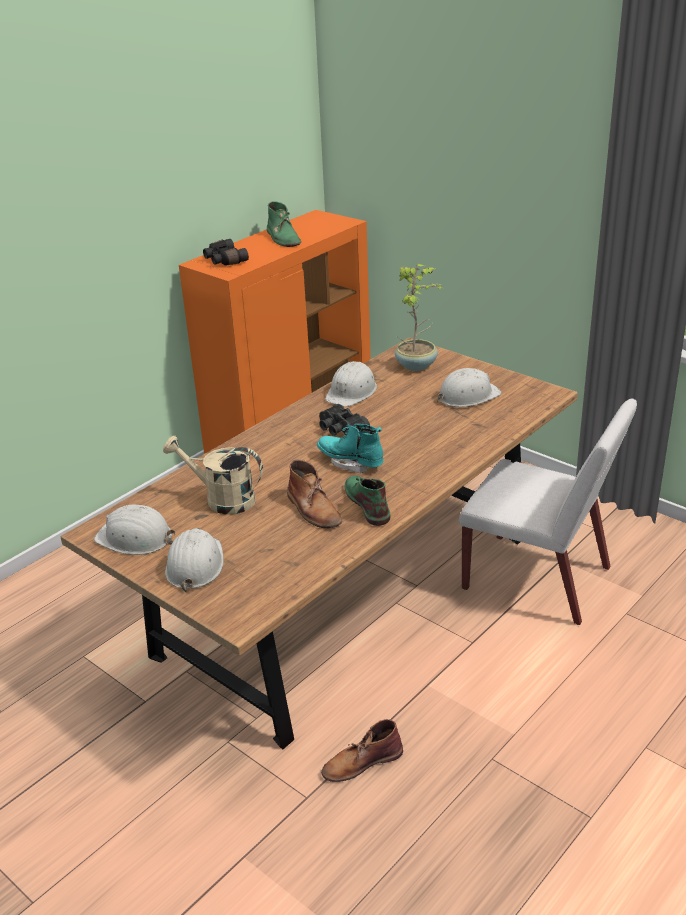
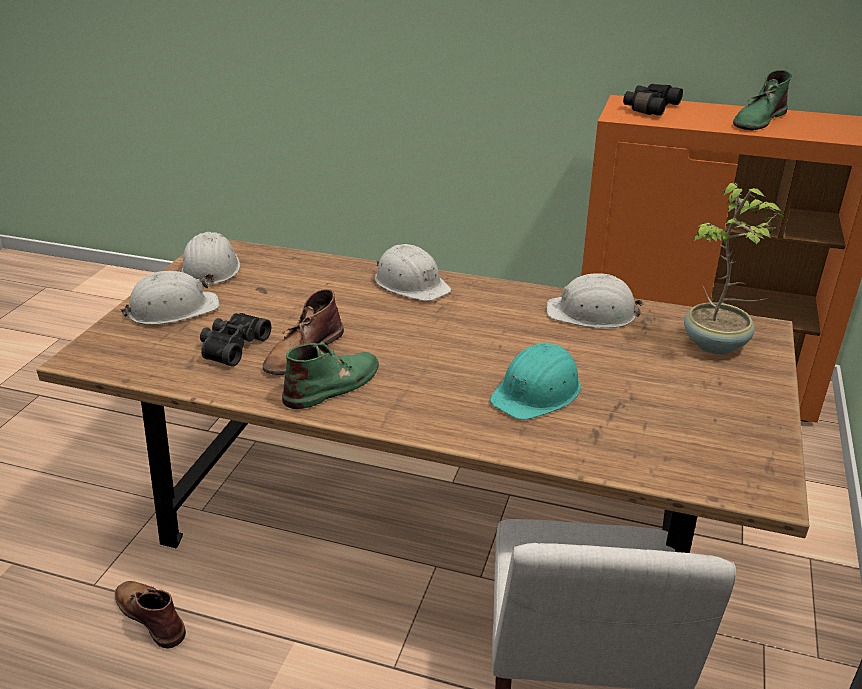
camera: 65 degrees right, 0 degrees up
(222, 499) = (298, 293): beige watering can -> none
(340, 430) = (492, 327): black binoculars -> black binoculars (232, 346)
(350, 462) = (420, 352): turquoise boot -> none
(426, 432) = (537, 392): none -> turquoise hard hat
(467, 396) = (671, 407): white hard hat -> white hard hat (411, 284)

